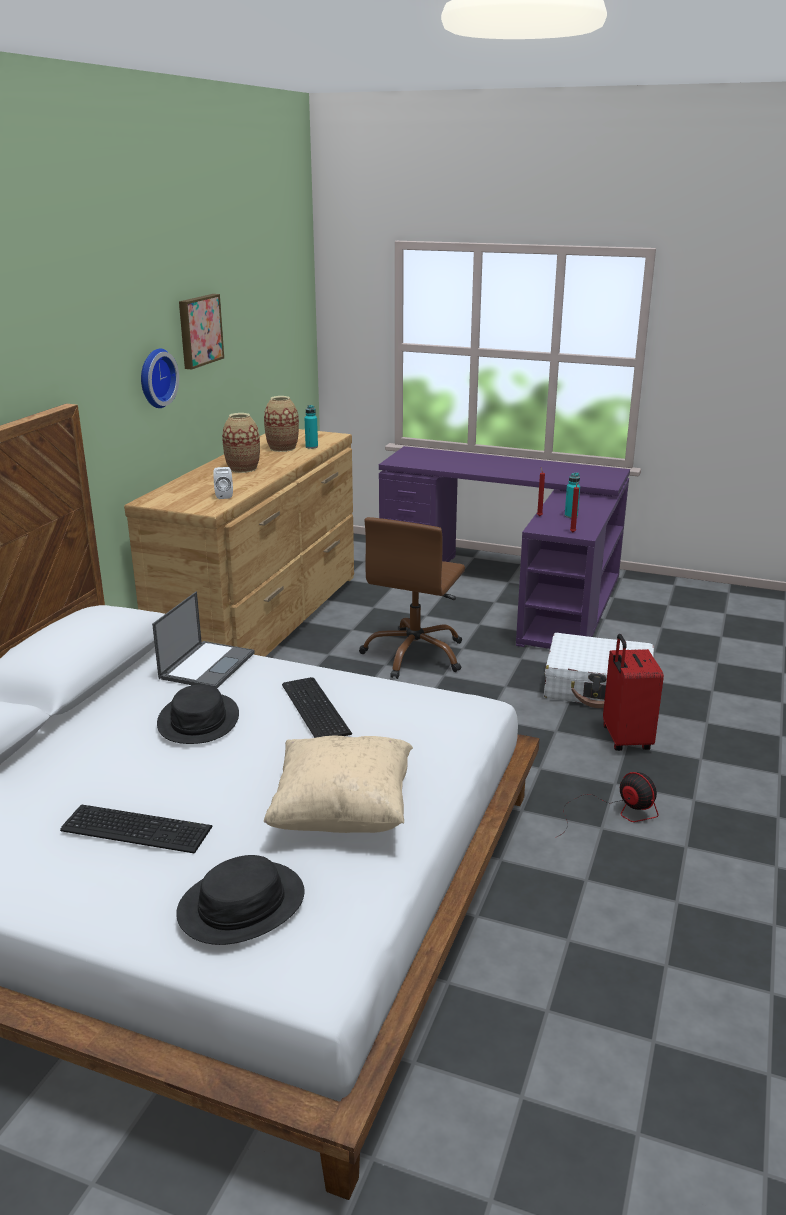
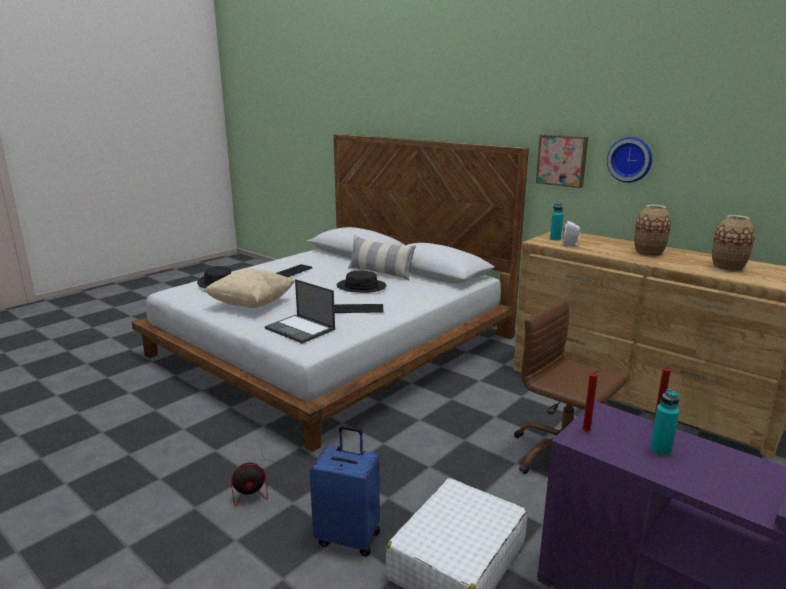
camera: 110 degrees right, 5 degrees down
(93, 724) = (380, 273): none -> pillow
(199, 330) = (709, 137): picture -> picture (562, 160)
(207, 665) = (422, 292): laptop -> laptop (301, 329)
(311, 447) = (738, 276): turquoise bottle -> turquoise bottle (555, 239)
(624, 739) = (349, 537): red suitcase -> blue suitcase

